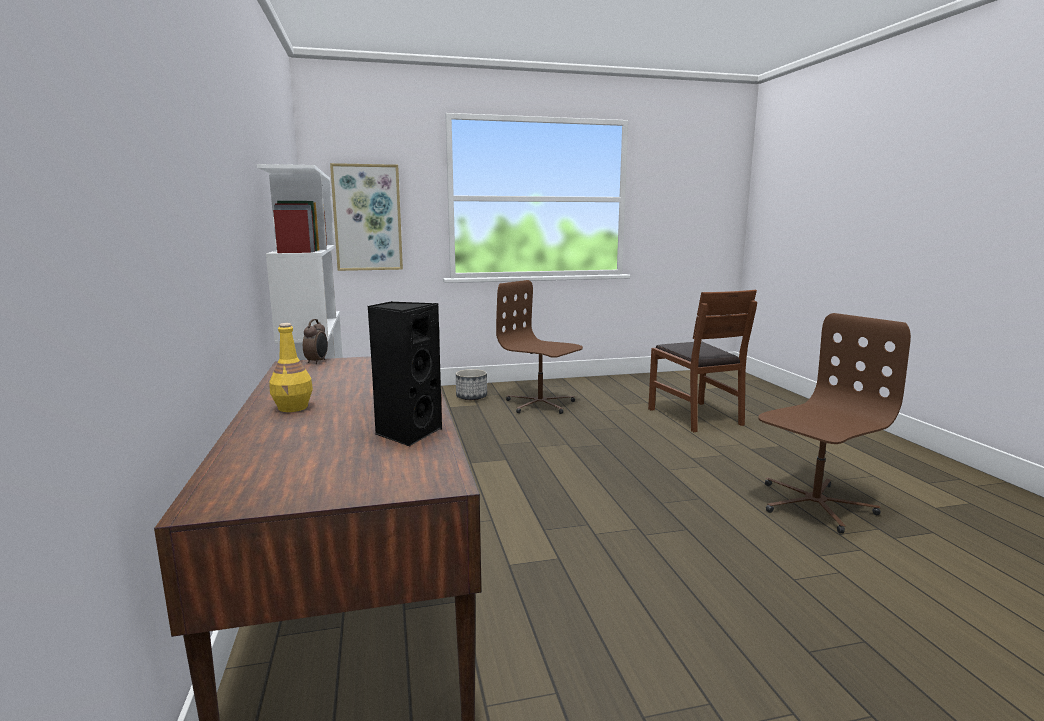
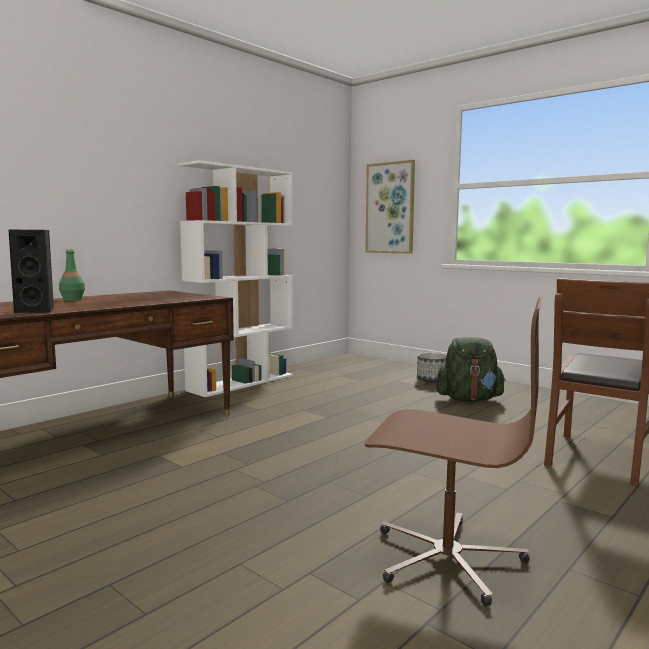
camera: 55 degrees right, 5 degrees down
(293, 407) = (73, 300): yellow bottle -> green bottle
(317, 362) = (176, 292): alarm clock -> none
(540, 404) = (469, 399): brown office chair -> green backpack

